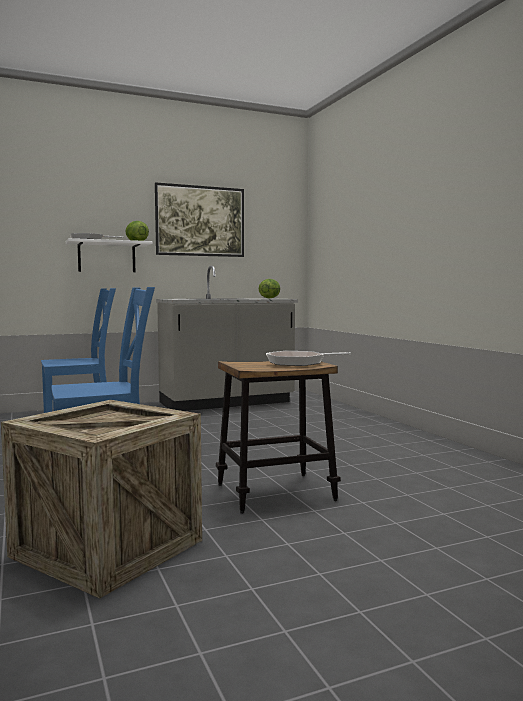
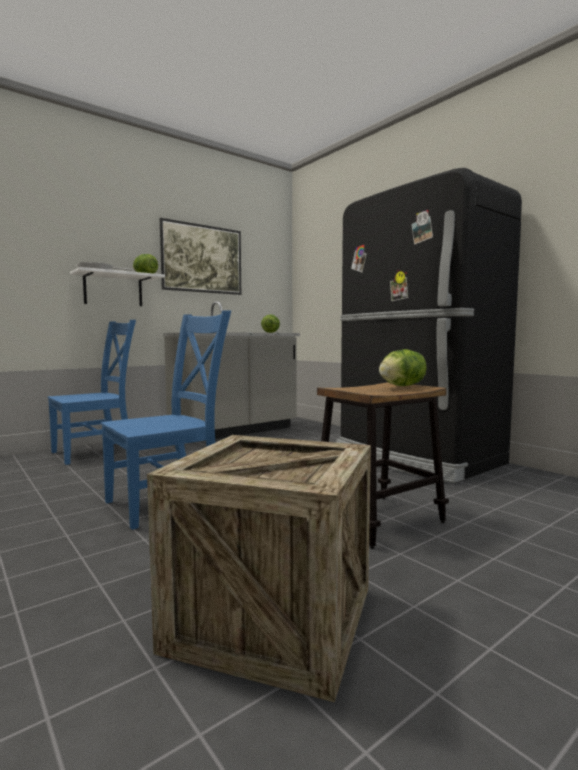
camera: 15 degrees left, 0 degrees up
(299, 362) = (401, 386): frying pan -> lettuce
(388, 442) = (416, 458): none -> black fridge

